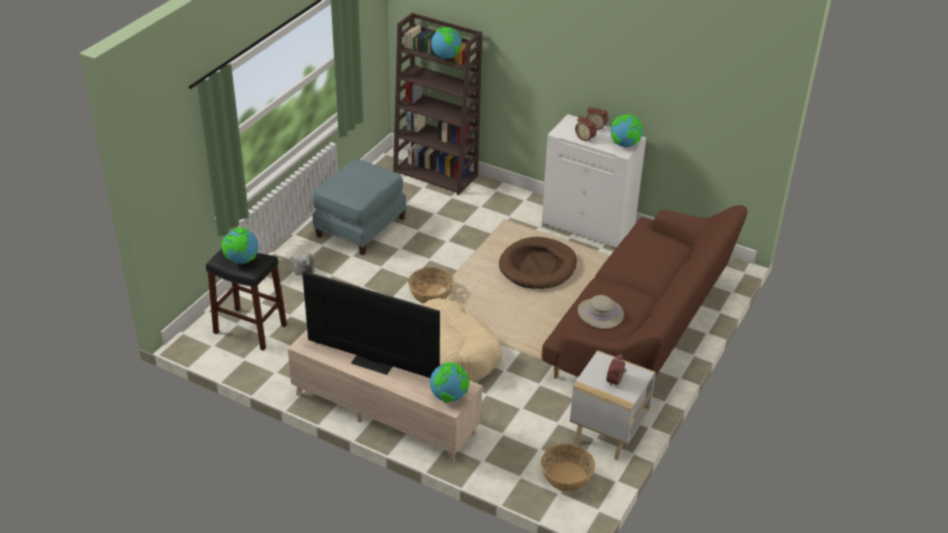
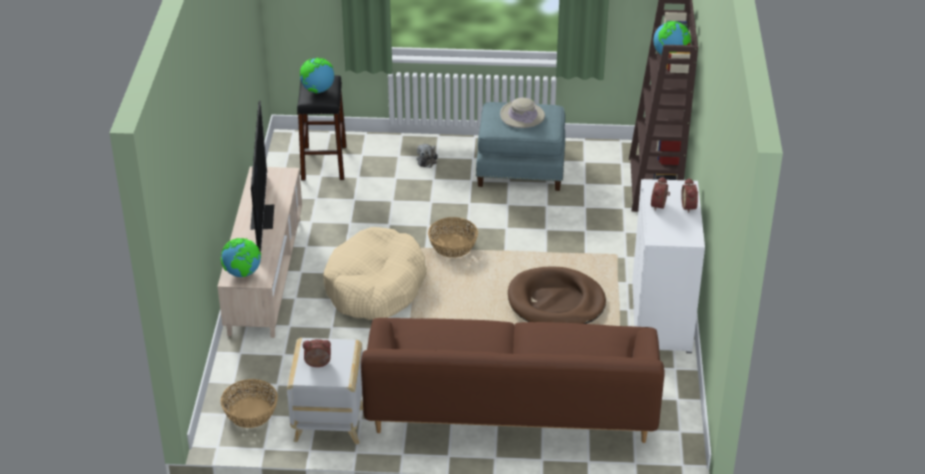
camera: 65 degrees right, 0 degrees up
(600, 314) = (440, 337): beige hat -> beige hat (522, 115)
(625, 145) = (672, 236): globe -> none

